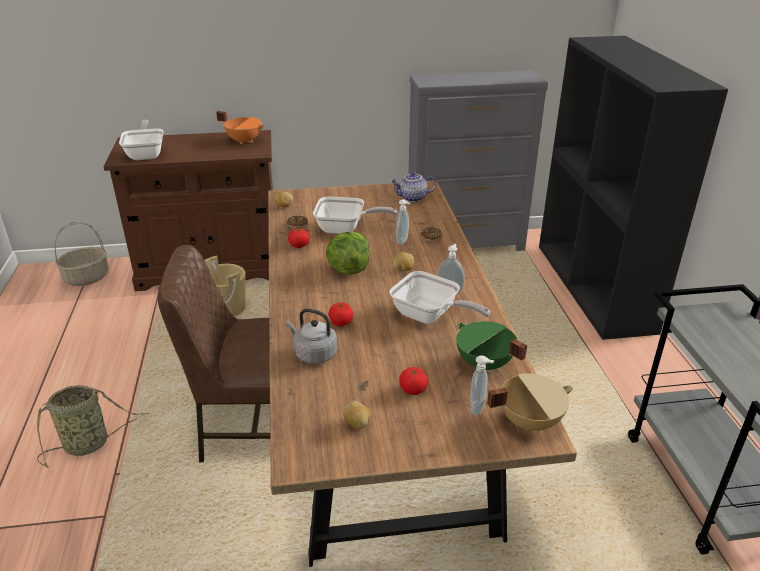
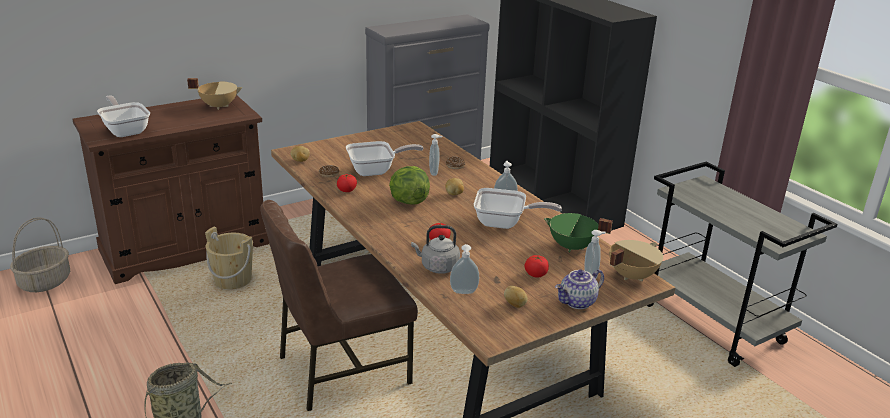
camera: 25 degrees left, 5 degrees down
(244, 141) = (219, 106): orange cooking pot -> beige cooking pot
(314, 393) = (463, 292): none -> soap dispenser
(412, 198) = (412, 137): teapot -> teapot (577, 302)

